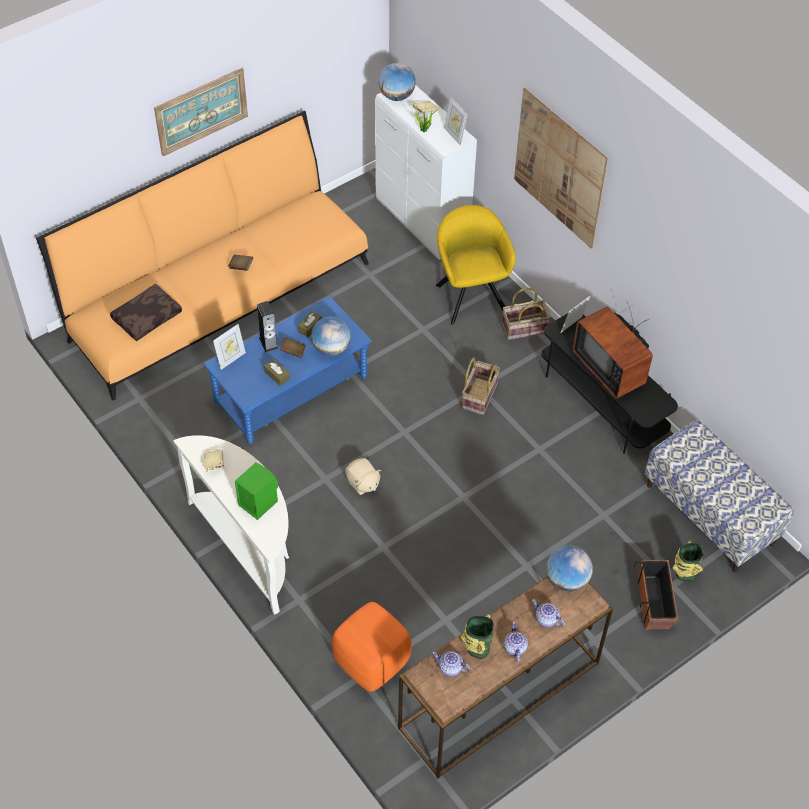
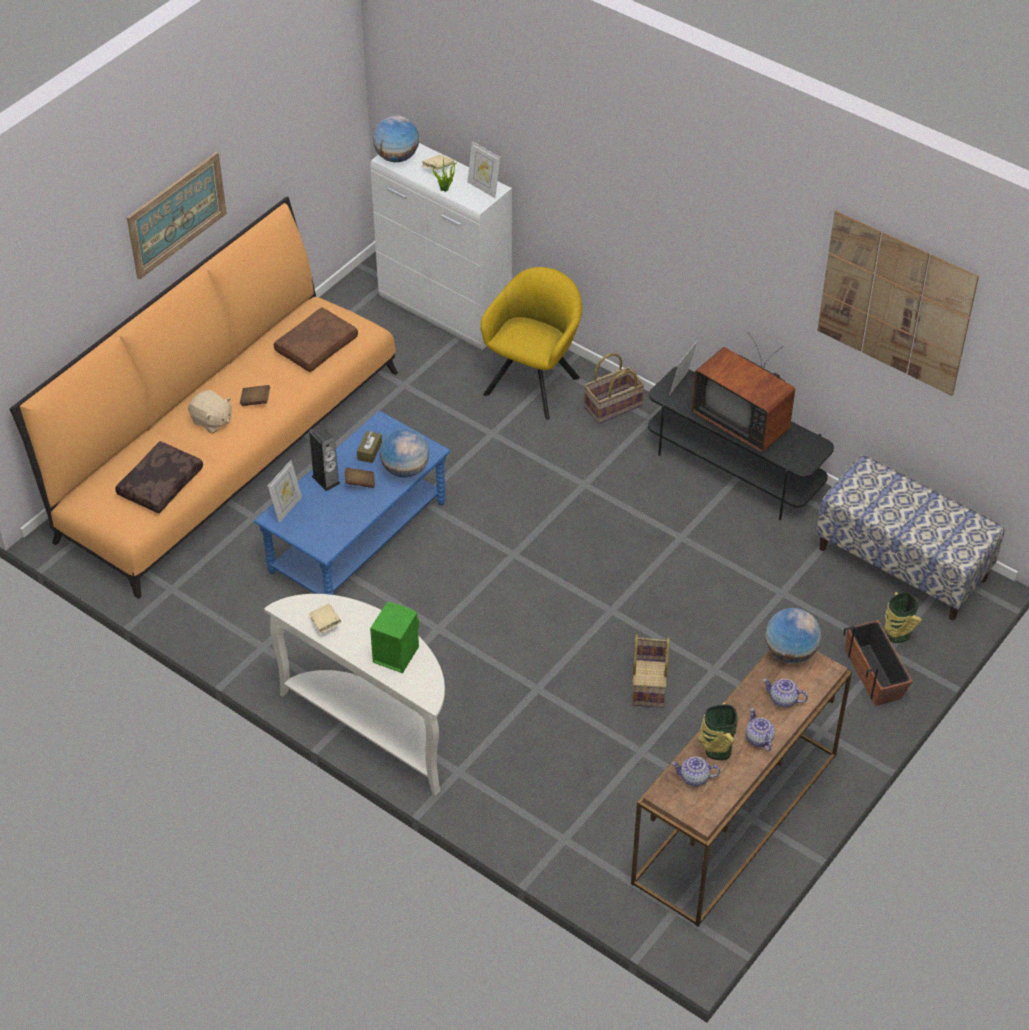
camera: 15 degrees left, 5 degrees down
(277, 375) = (351, 514): brown tissue box -> none
(302, 232) = (316, 346): none -> brown pillow
(362, 483) = (485, 623): beige plush toy -> beige plush toy (211, 421)
(371, 662) = (572, 819): orange ottoman -> none
(470, 295) = (534, 382): yellow armchair -> yellow armchair turned 60 degrees clockwise
(479, 395) = (587, 493): basket -> basket (648, 683)
(559, 168) = (633, 195): picture -> picture (895, 303)

